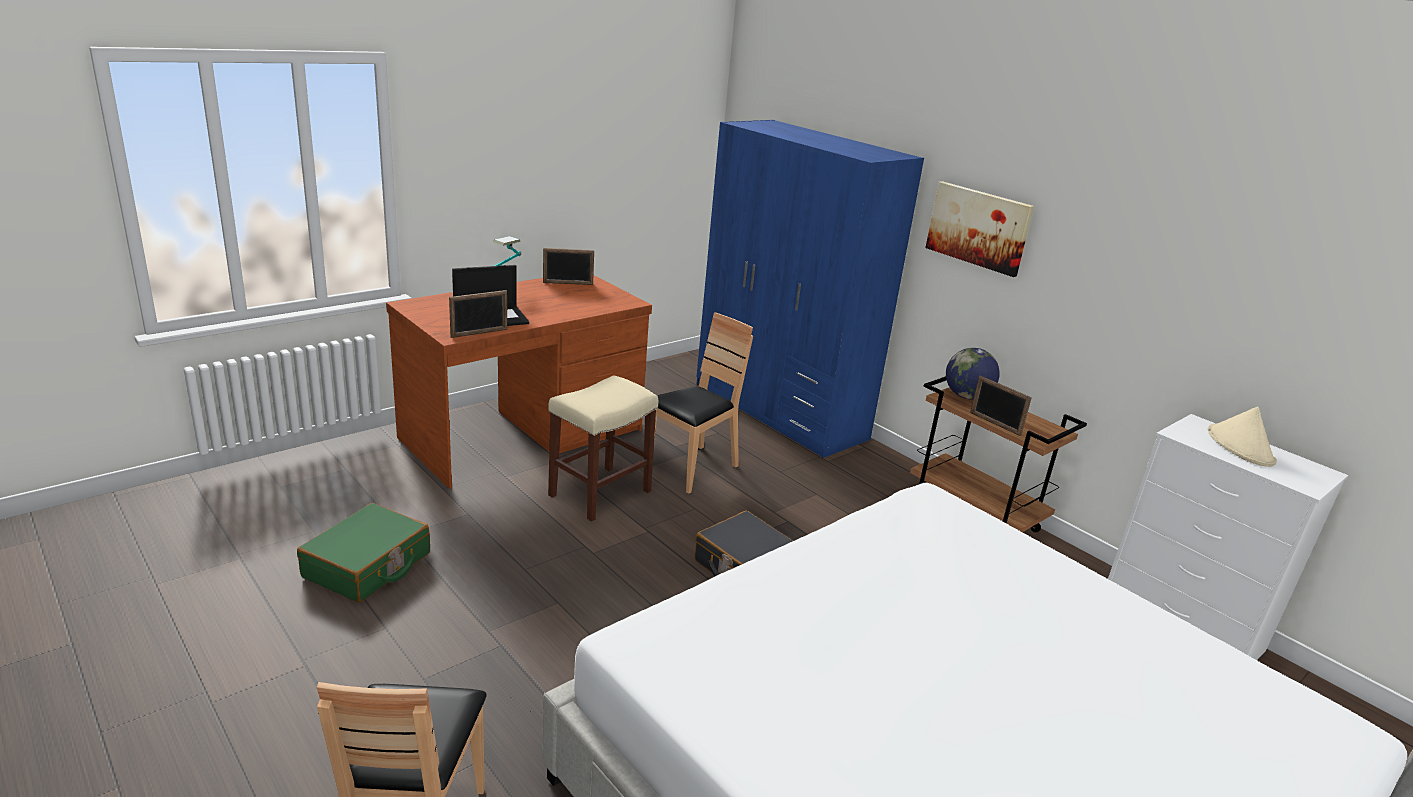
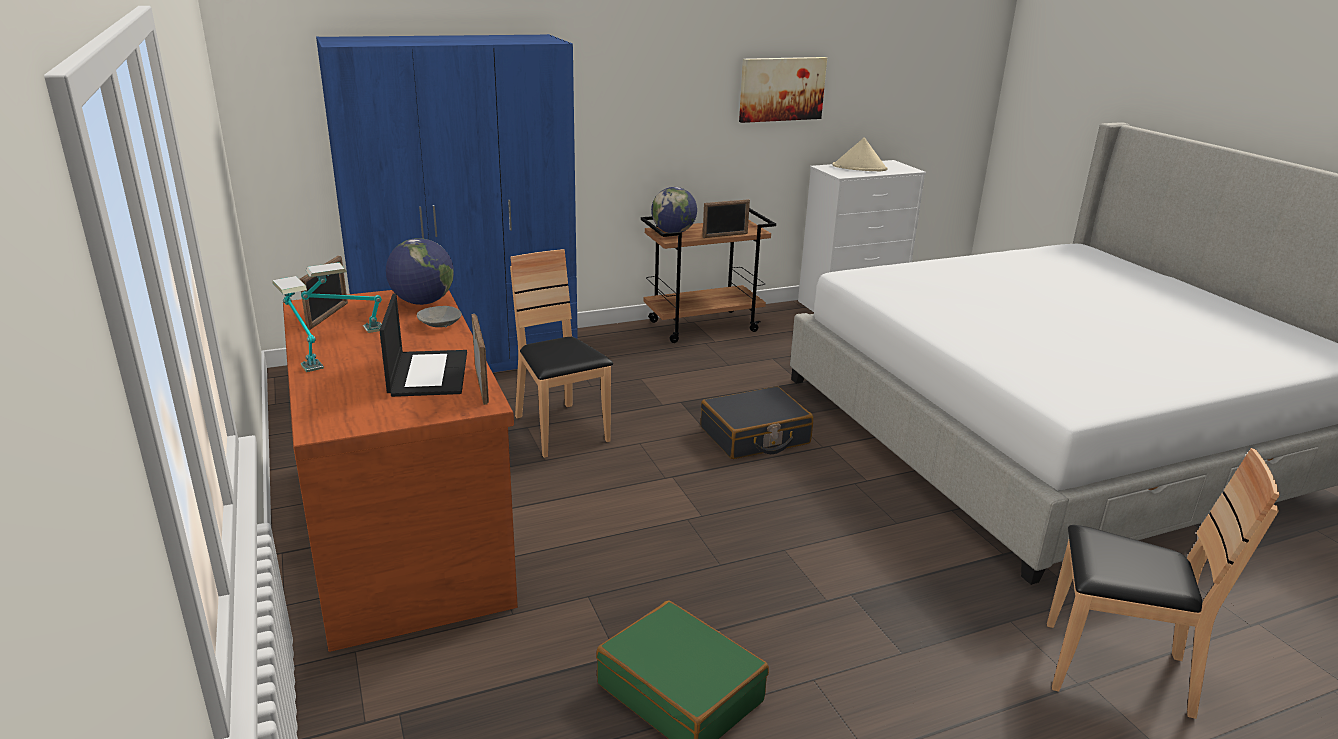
camera: 70 degrees left, 0 degrees up
(543, 291) = (347, 333): none -> table lamp
(574, 311) = (439, 324): none -> grey bowl
(599, 494) = (585, 494): beige stool -> none
(610, 302) = (422, 302): none -> globe
(978, 227) = (618, 86): picture -> picture (781, 89)

